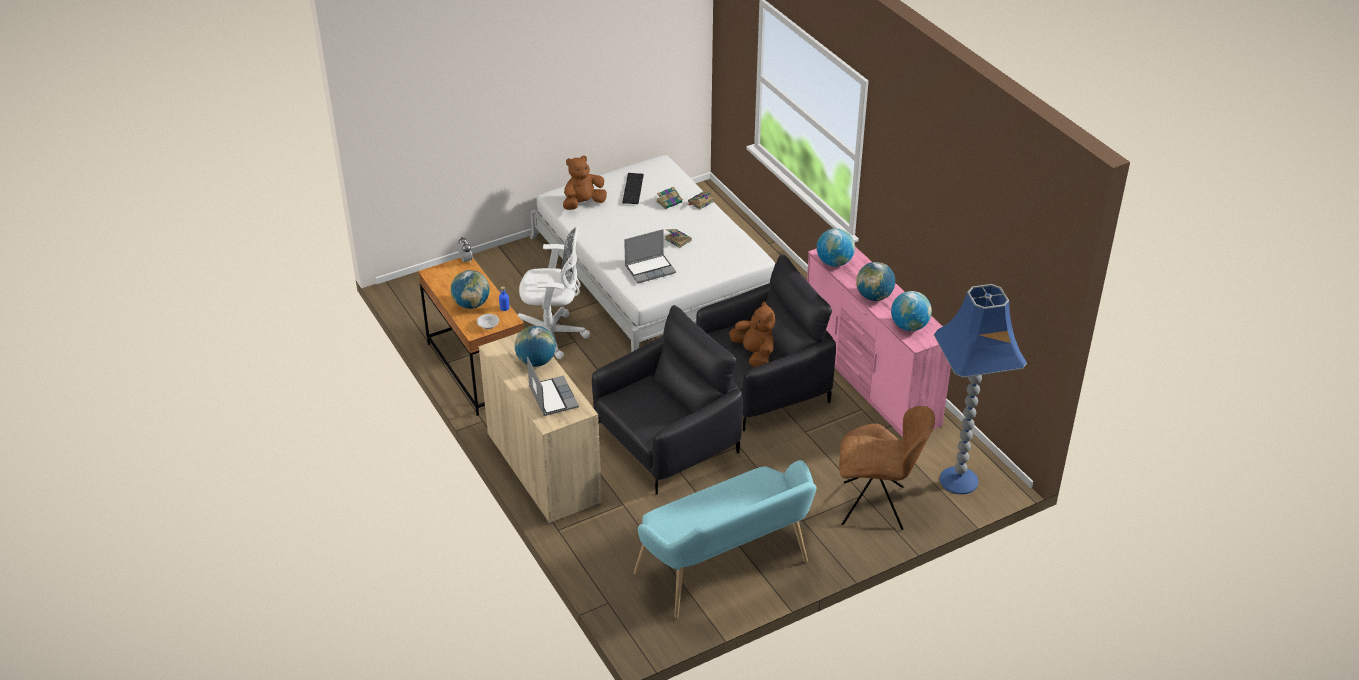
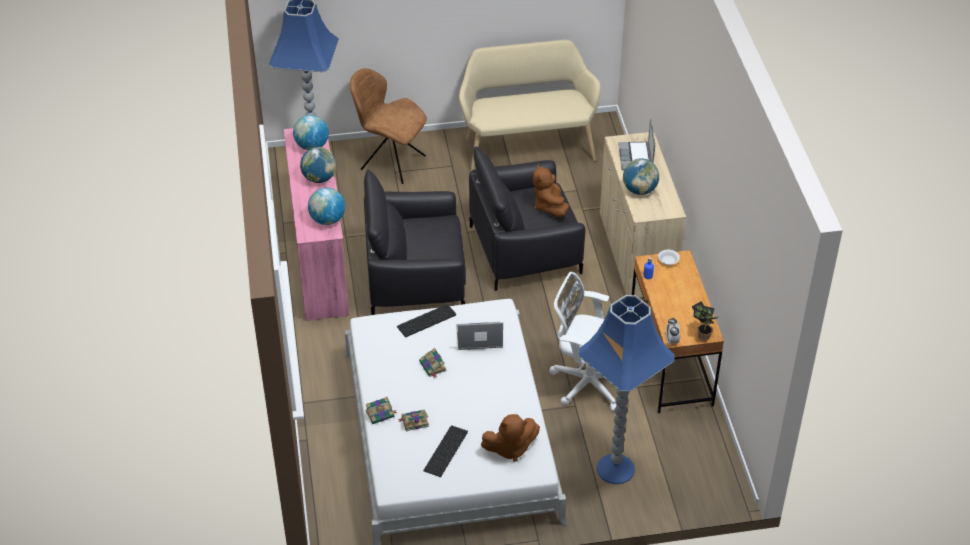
camera: 160 degrees left, 5 degrees up
(439, 271) = (702, 335): none -> potted plant
(471, 304) = (678, 287): globe -> none
(502, 279) = (615, 470): none -> blue floor lamp
(705, 272) = (426, 321): none -> keyboard
(727, 571) = (527, 146): turquoise bench -> beige bench
(754, 354) = (429, 233): brown plush toy -> brown plush toy (549, 206)

